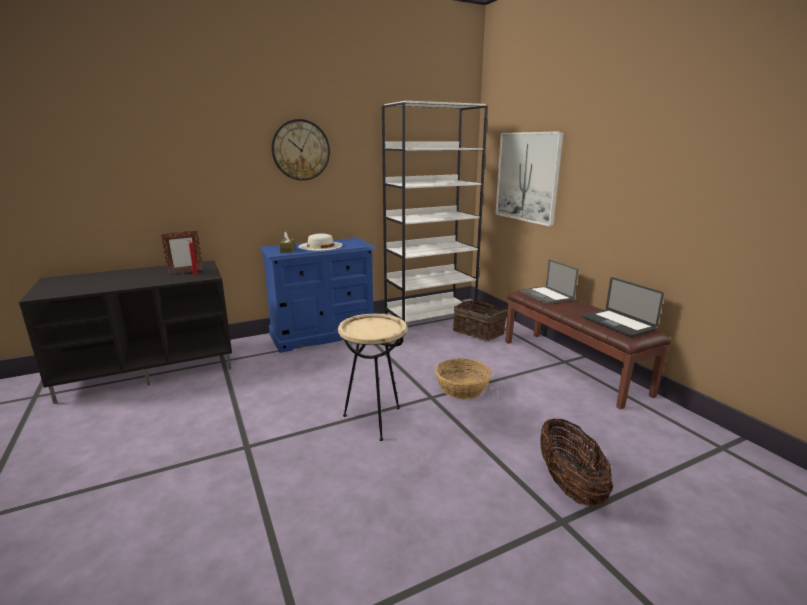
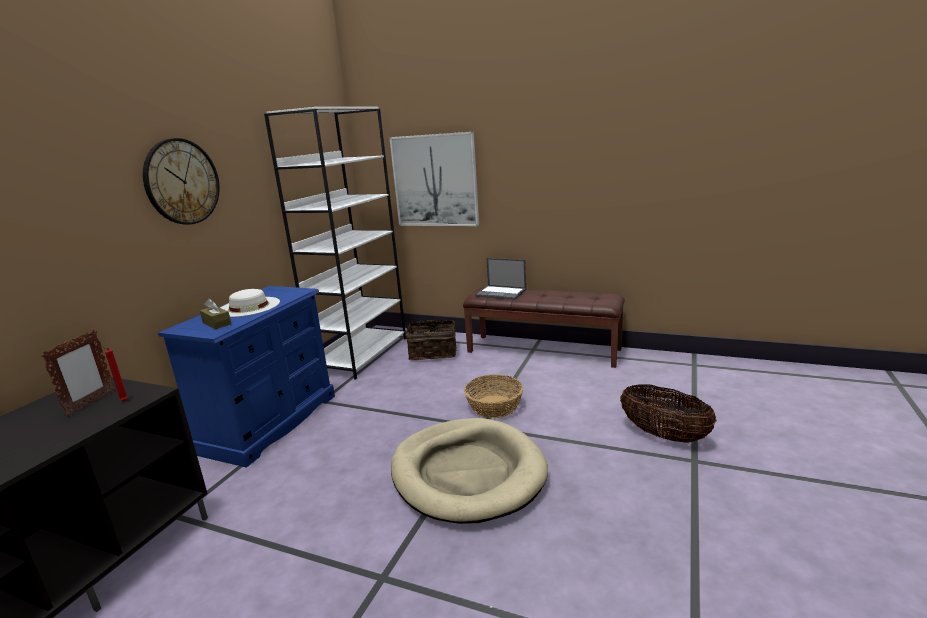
camera: 40 degrees left, 0 degrees up
(375, 420) = (467, 473): beige side table -> beige dog bed
(617, 324) = (586, 297): laptop -> none

